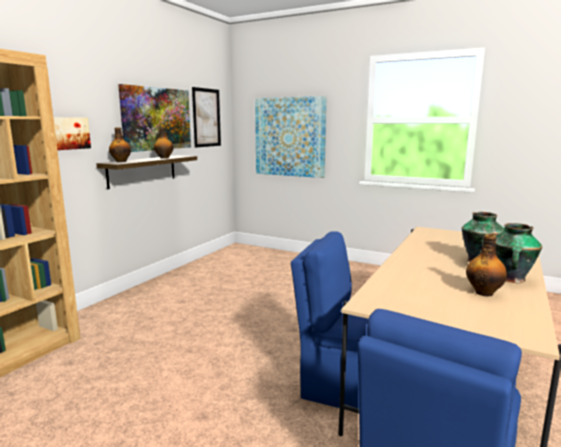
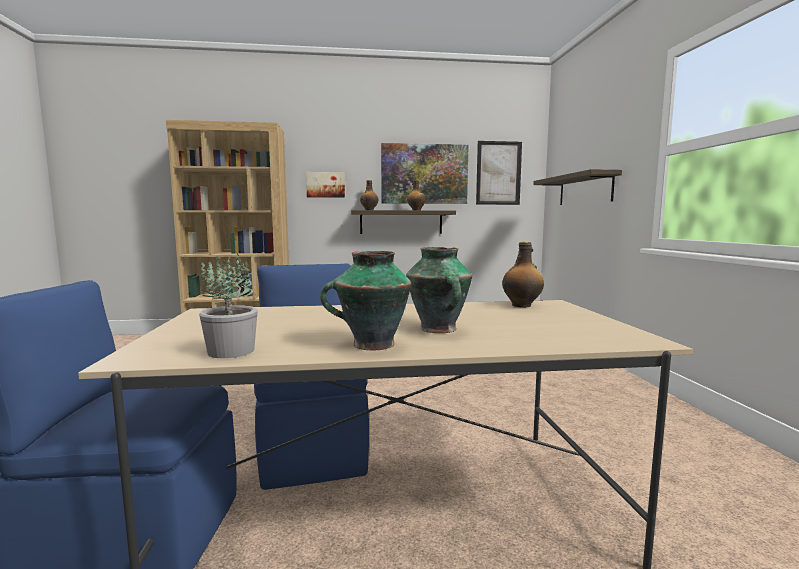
camera: 55 degrees right, 5 degrees down
(289, 137) = (585, 189): picture -> shelf
(484, 292) = (289, 337): bottle -> bottle (522, 305)
(515, 310) = (230, 351): none -> potted plant

